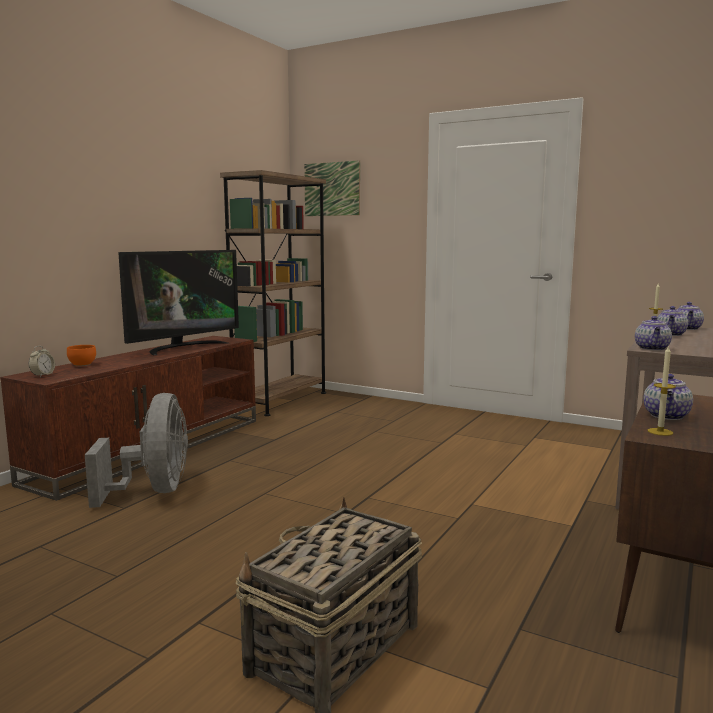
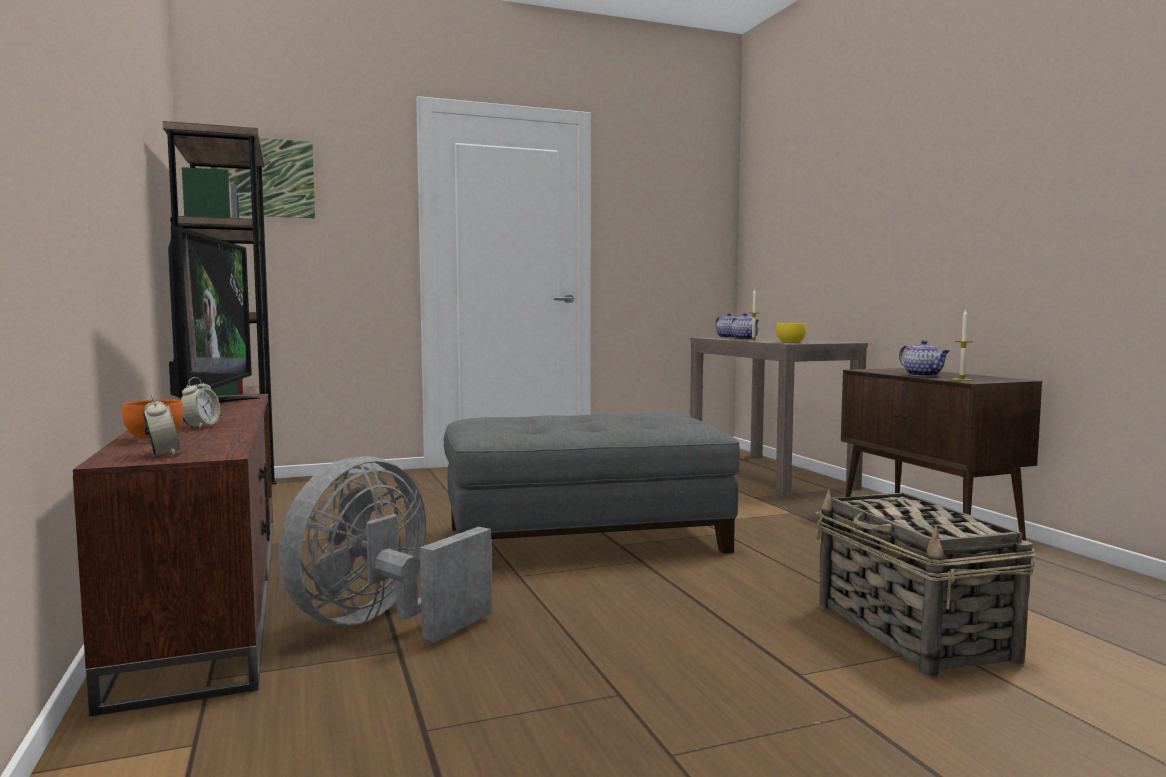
camera: 50 degrees left, 5 degrees down
(123, 360) = (201, 426): none -> alarm clock
(154, 491) = (380, 623): grey fan -> grey fan turned 90 degrees counterclockwise
(359, 485) = (585, 540): none -> grey ottoman
(652, 348) = (792, 343): teapot -> yellow bowl

